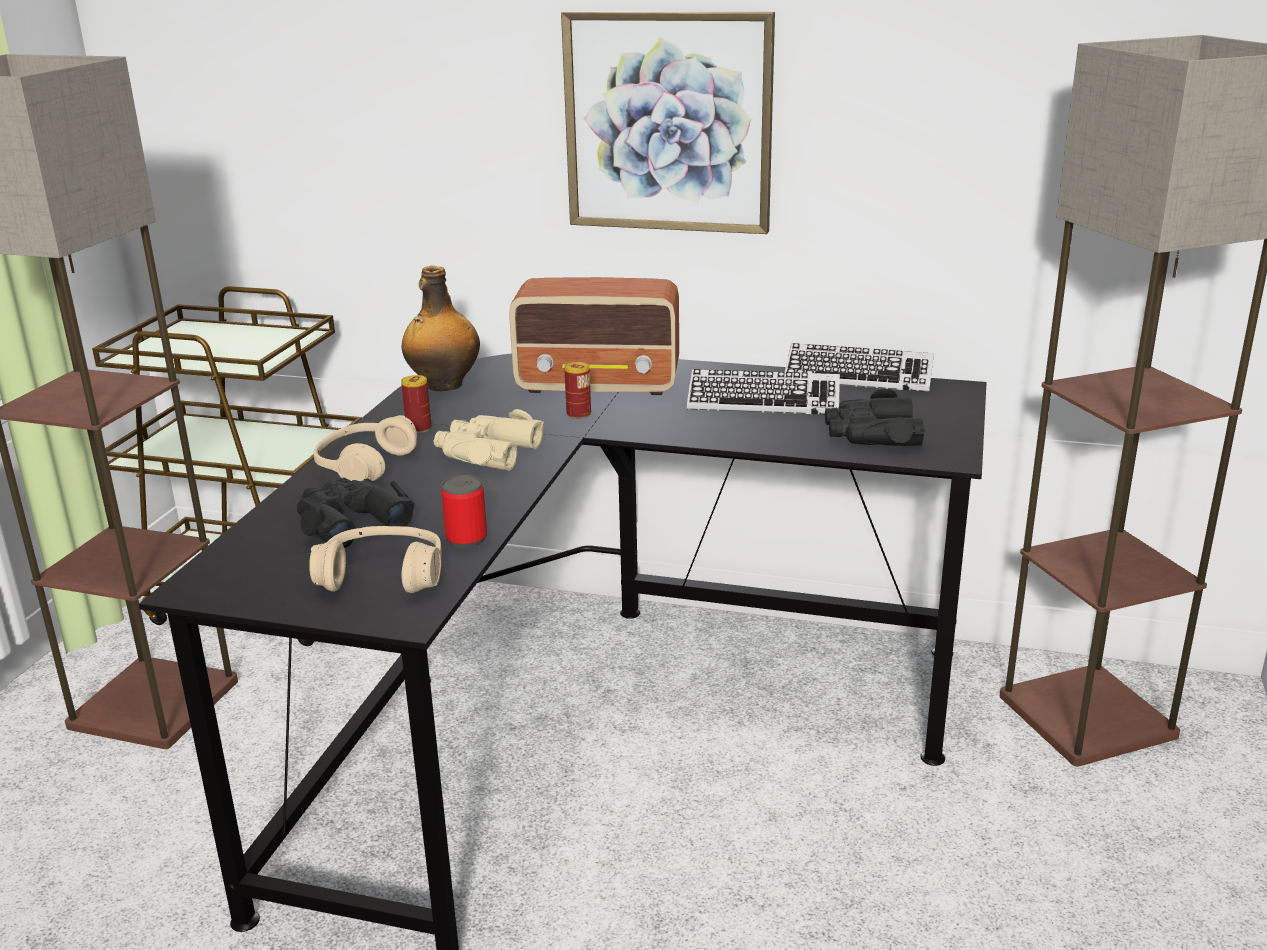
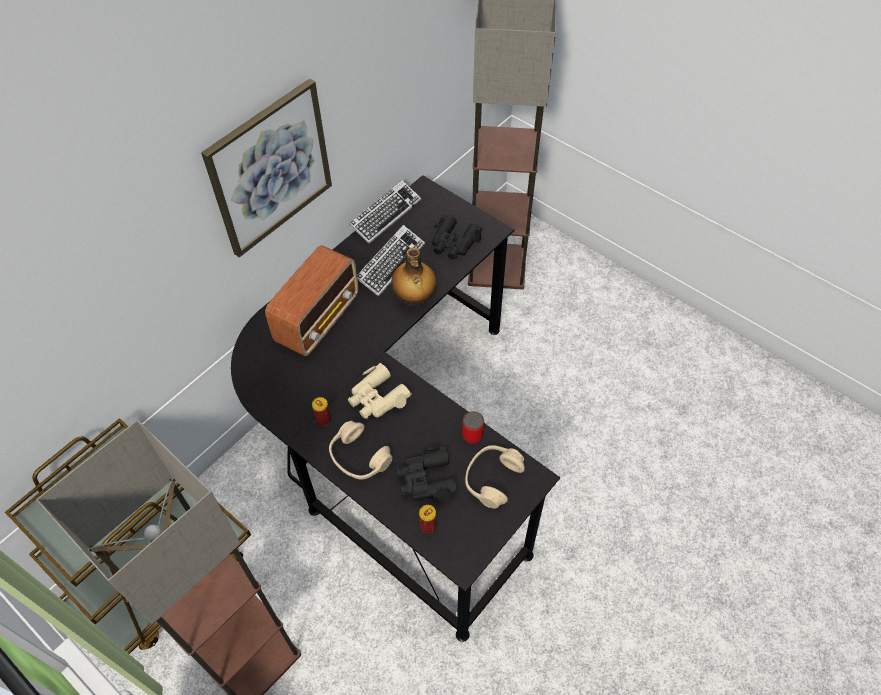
camera: 65 degrees left, 30 degrees up
(443, 385) = (265, 390): bottle -> bottle (414, 299)
(578, 414) = (353, 342): can -> can (428, 526)

